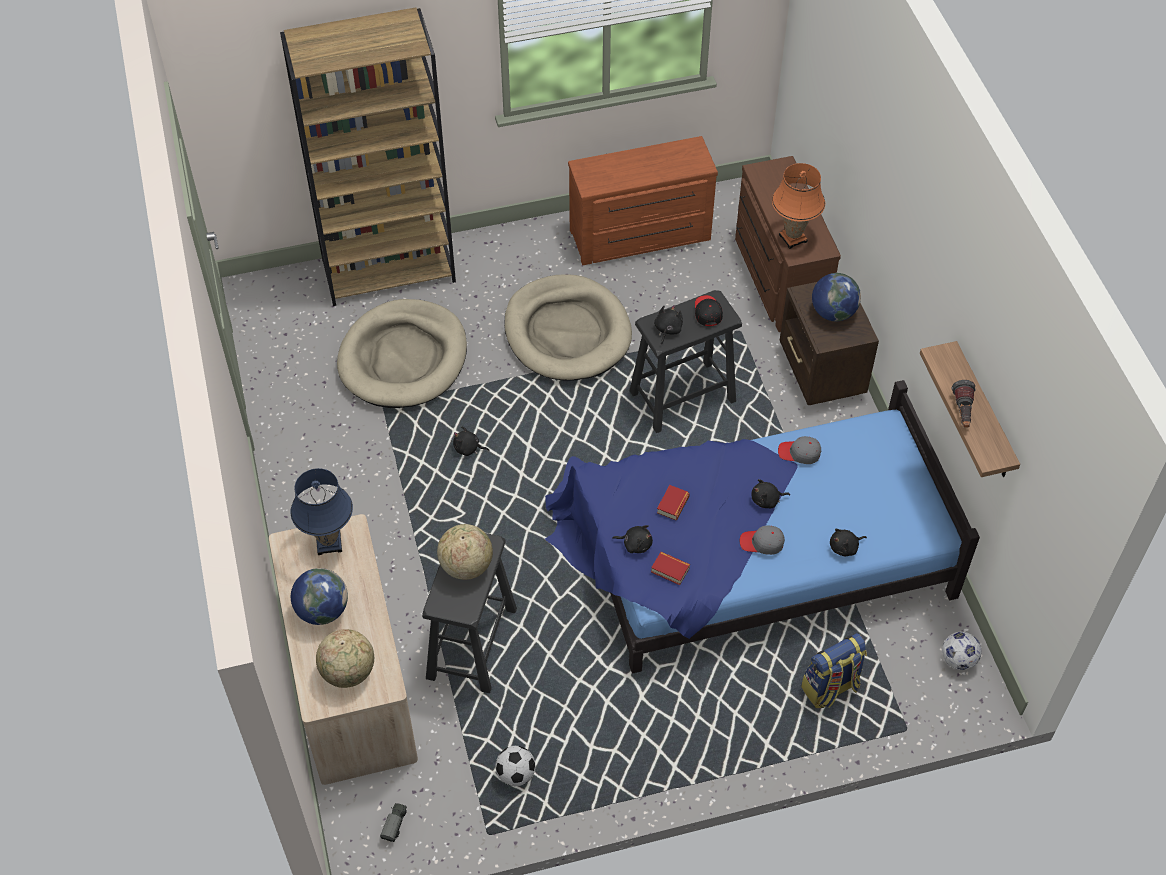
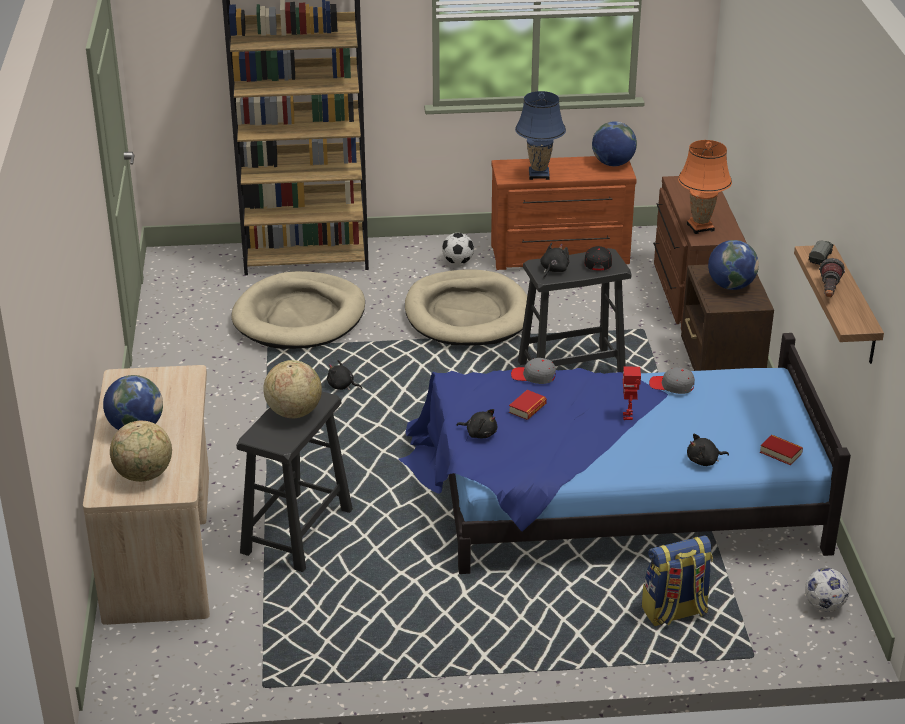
camera: 10 degrees right, 20 degrees down
(328, 543) = (161, 381): blue table lamp -> blue table lamp (538, 175)
(395, 824) = (166, 666): toy truck -> toy truck (820, 259)
(516, 774) = (309, 641): football -> football (458, 262)
(670, 570) = (510, 456): book -> book (780, 453)
(690, 152) = (613, 164): none -> globe
(762, 543) = (614, 447): grey cap -> grey cap (533, 376)
(767, 500) = (628, 416): black plush toy -> toy robot

